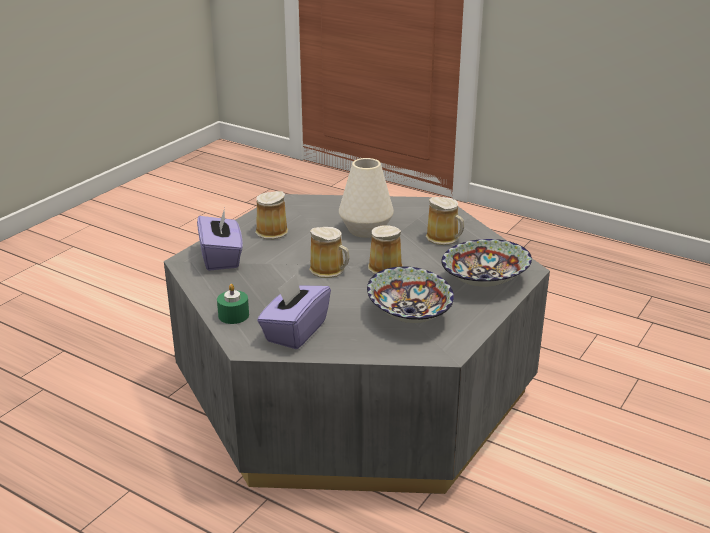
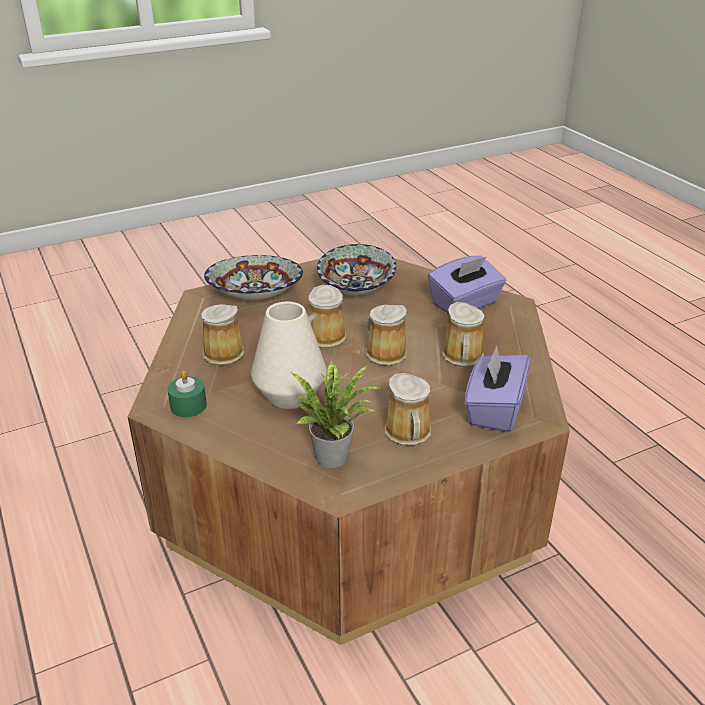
camera: 150 degrees left, 5 degrees up
(233, 315) = (513, 334): green candle -> green candle (188, 405)
(266, 284) = (462, 357): none -> mug
(304, 212) = (336, 455): none -> potted plant
(354, 388) = (353, 483): grey coffee table -> brown coffee table

